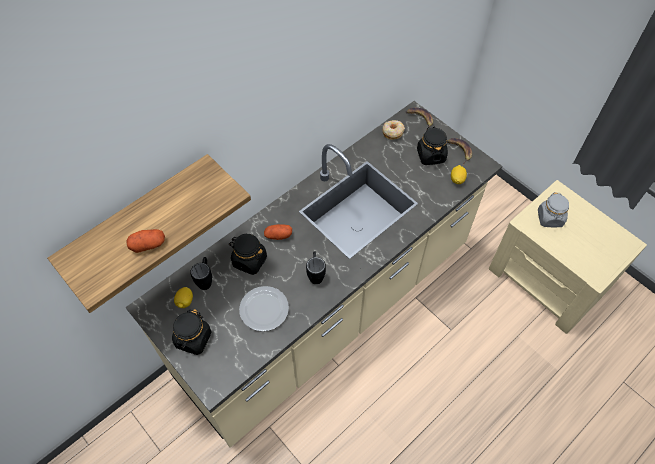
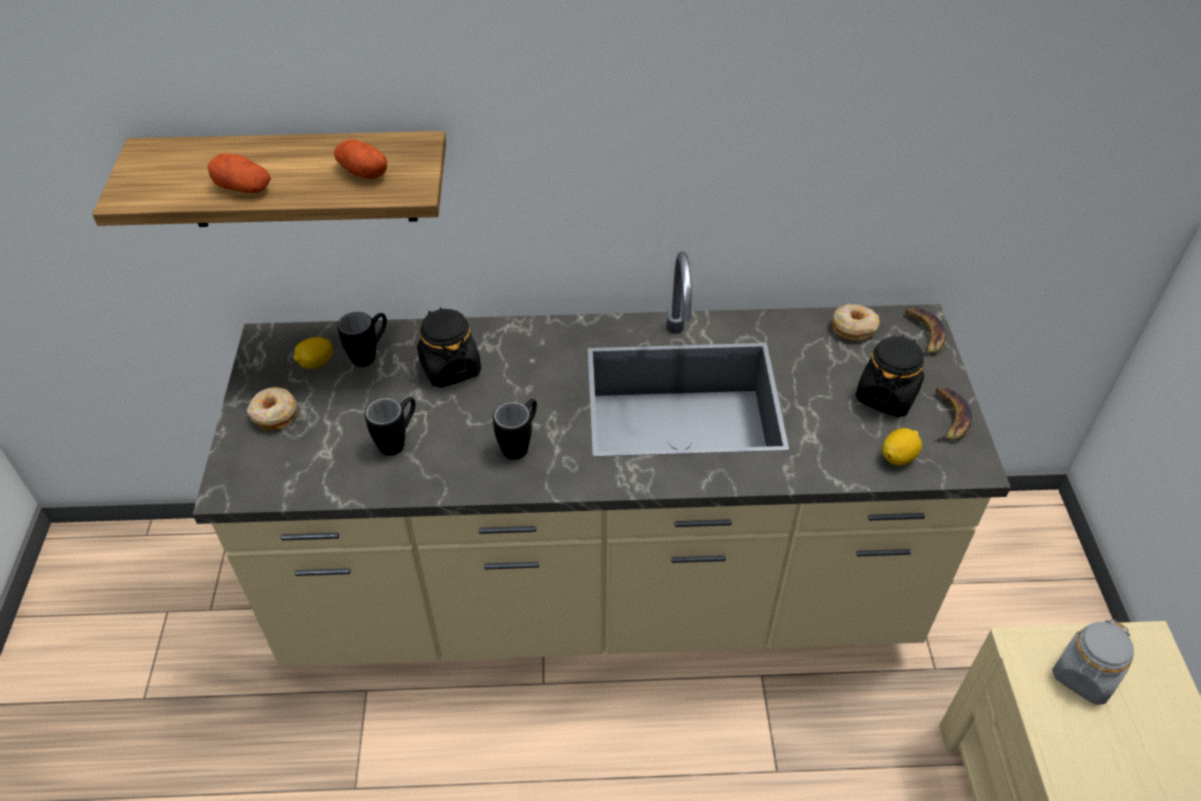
camera: 40 degrees right, 10 degrees down
(193, 339) = (274, 414): black jar -> donut
(263, 310) = (398, 440): plate -> black mug
(278, 235) = (524, 361): potato -> potato (362, 172)

